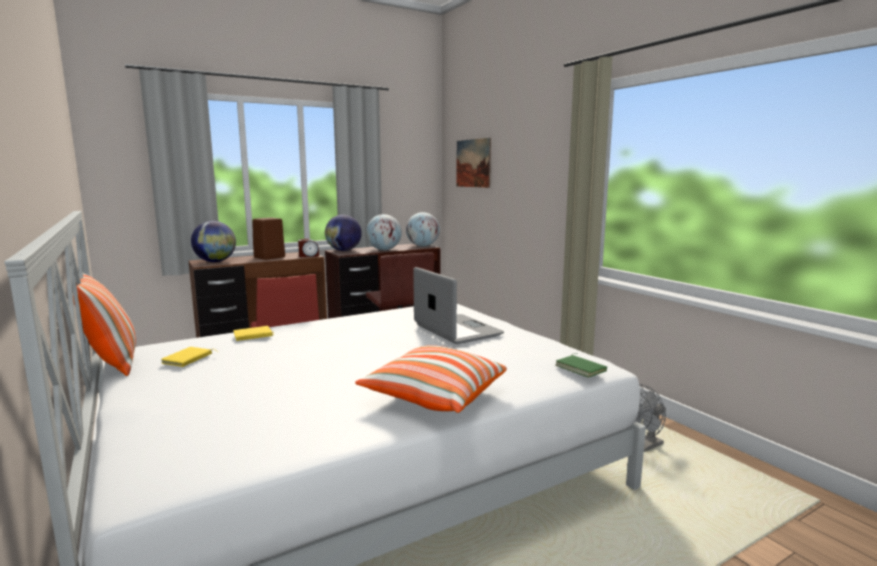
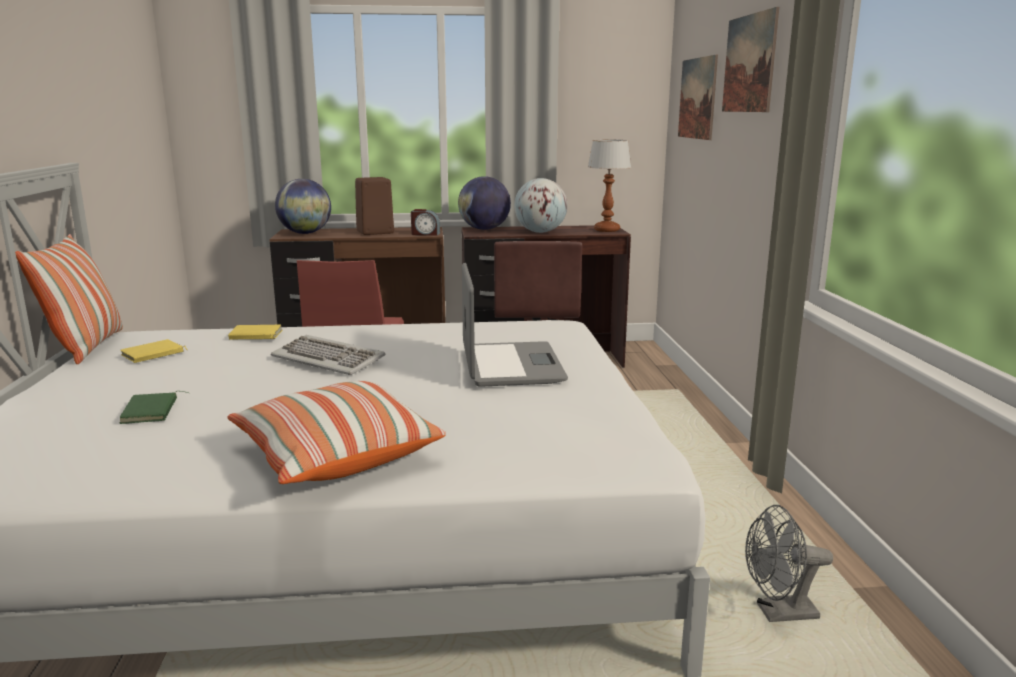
camera: 25 degrees right, 5 degrees up
(336, 343) = (329, 359): none -> keyboard
(422, 246) = (607, 230): globe -> table lamp
(522, 143) = (749, 63): none -> picture
(581, 368) = (597, 457): green book -> green book (152, 411)

